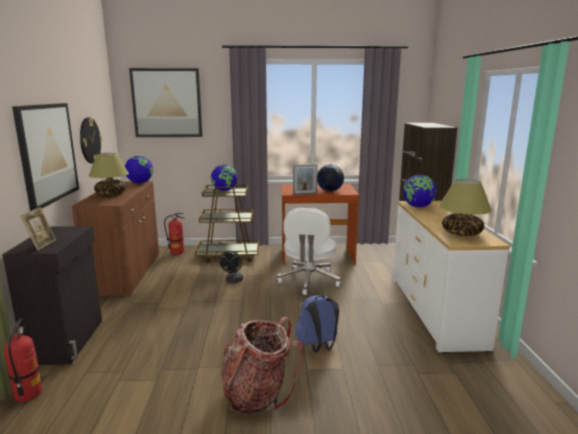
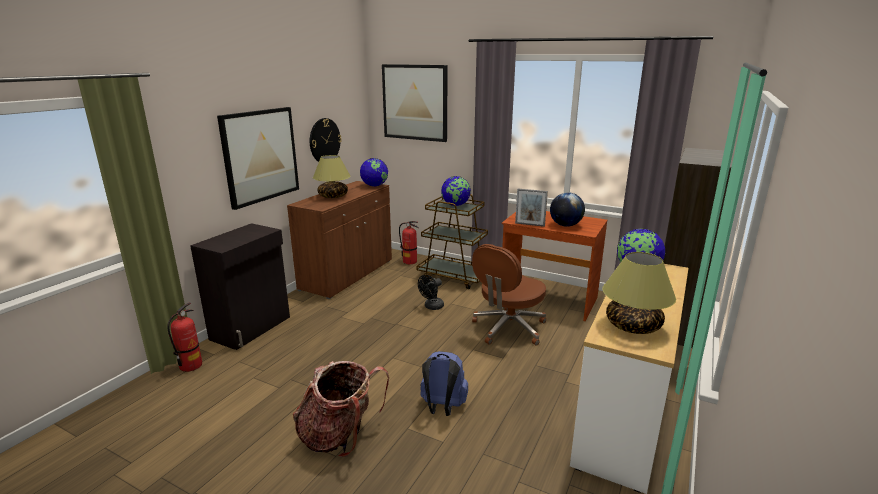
camera: 30 degrees right, 5 degrees up
(41, 245) = (223, 242): picture frame -> none
(309, 281) = (508, 328): white office chair -> brown office chair

